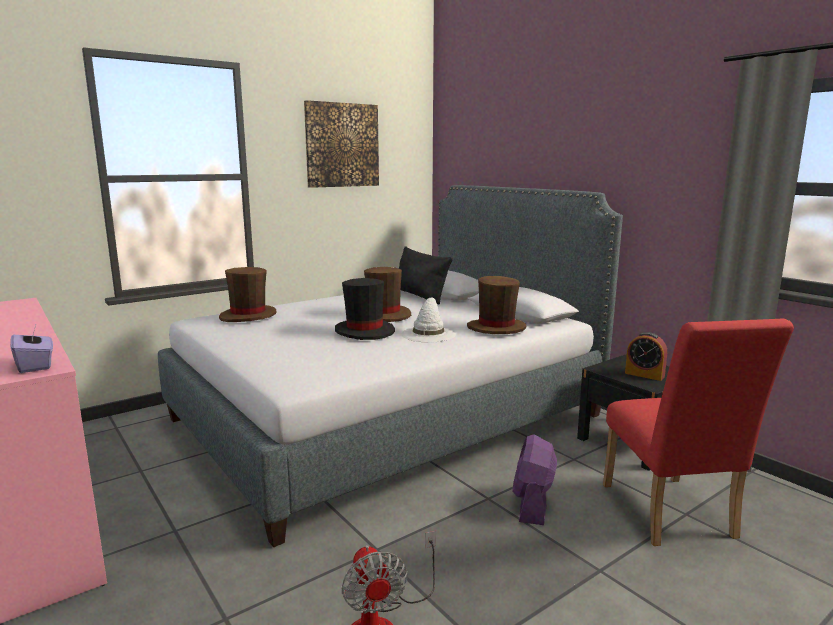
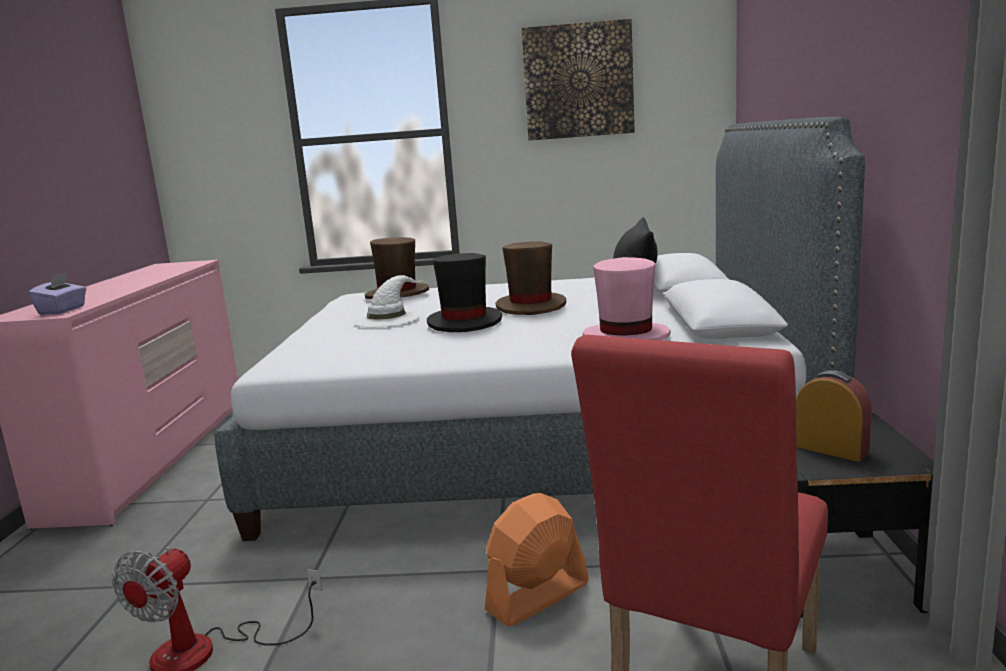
camera: 40 degrees right, 0 degrees up
(428, 334) = (525, 334): white hat -> white hat (387, 319)
(496, 328) = (625, 337): brown hat -> pink hat
(532, 504) = (537, 597): purple fan -> orange fan
(644, 375) = (831, 449): alarm clock -> alarm clock turned 150 degrees clockwise

